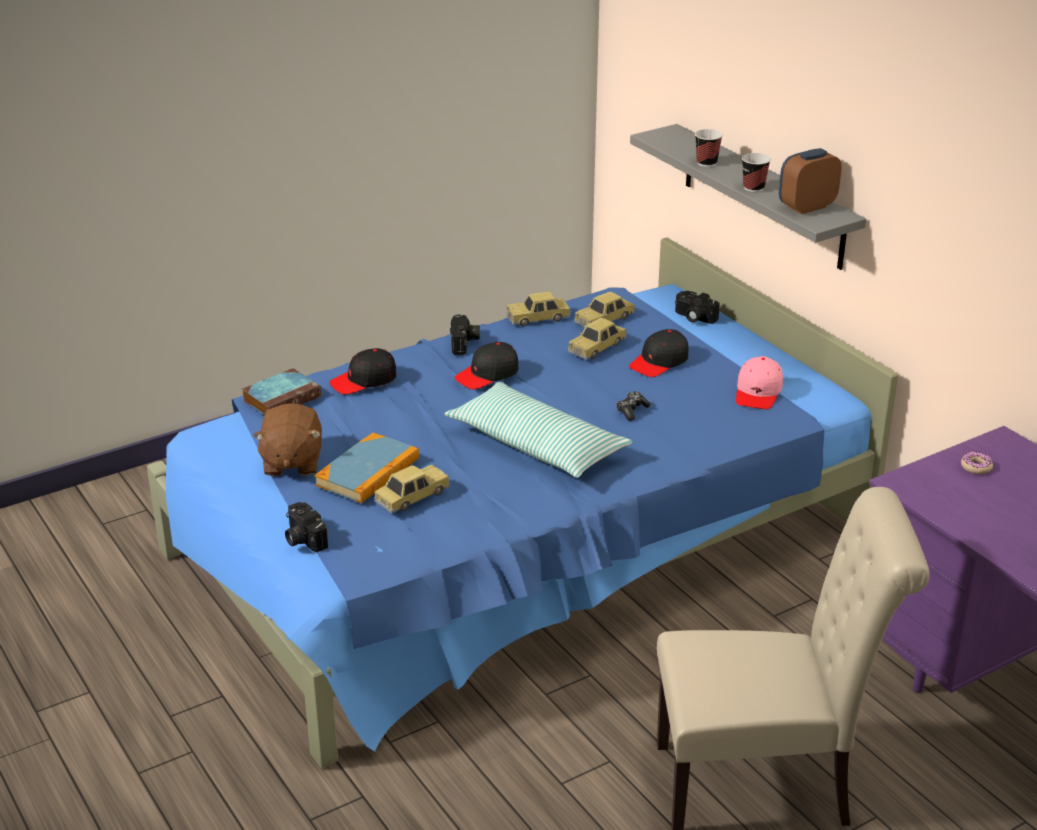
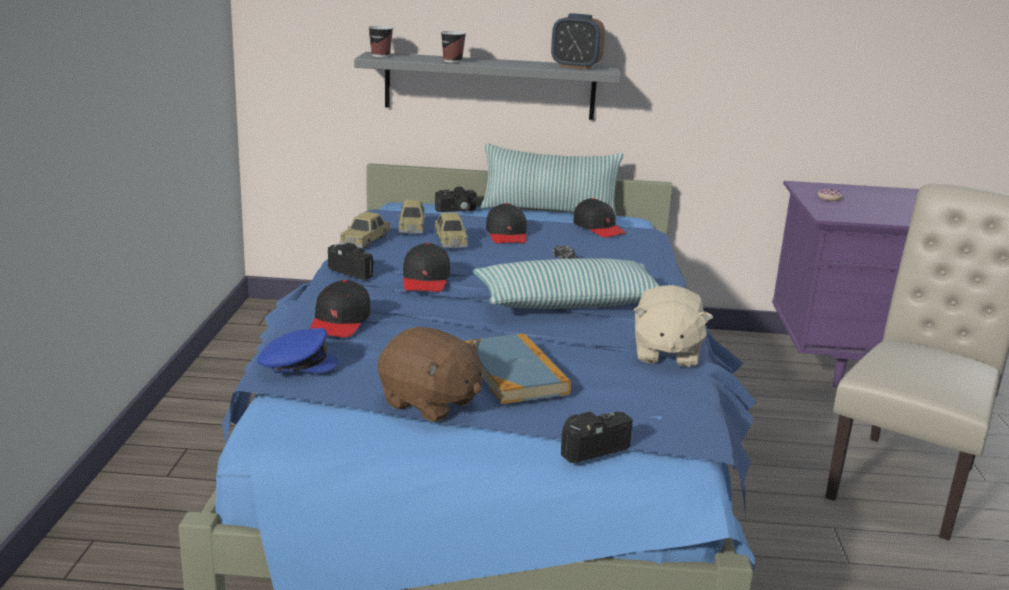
camera: 55 degrees left, 10 degrees down
(282, 398) = (296, 364): book -> blue cap
(302, 539) = (590, 446): camera -> camera turned 150 degrees clockwise
(412, 497) = (588, 370): toy car -> none
(495, 517) = (665, 353): none -> beige plush toy
(753, 188) = (519, 65): cup -> cup (380, 56)
(758, 392) = (599, 228): pink cap -> black cap
(777, 354) = (548, 211): none -> pillow
(806, 207) = (576, 67): alarm clock -> alarm clock turned 75 degrees counterclockwise

